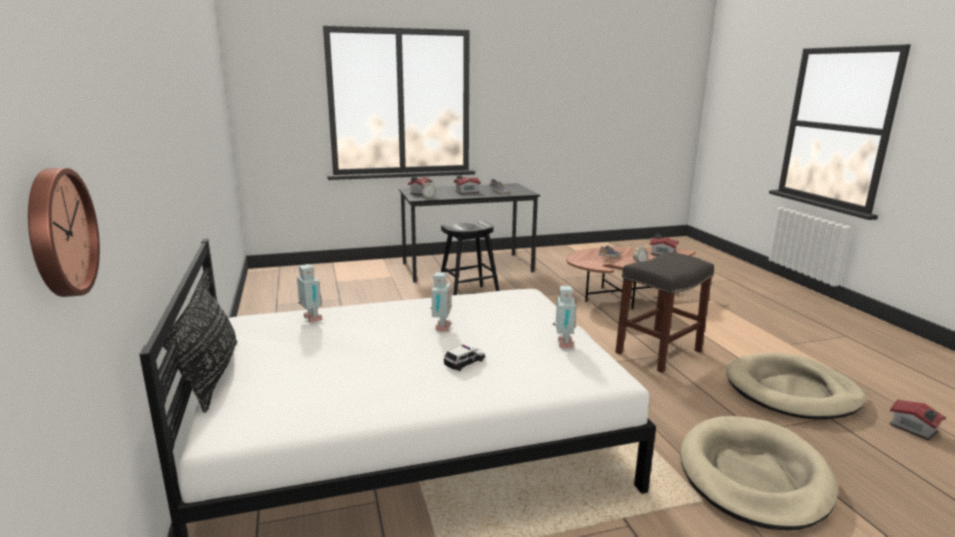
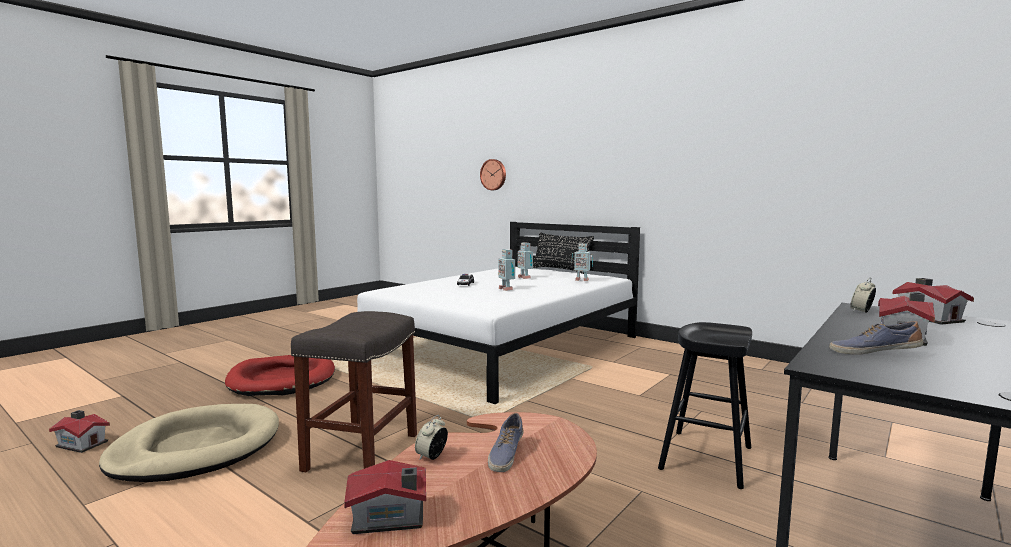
camera: 145 degrees right, 10 degrees down
(563, 344) = (421, 295): toy robot -> toy robot (525, 277)
(753, 476) = (282, 379): beige dog bed -> red dog bed

